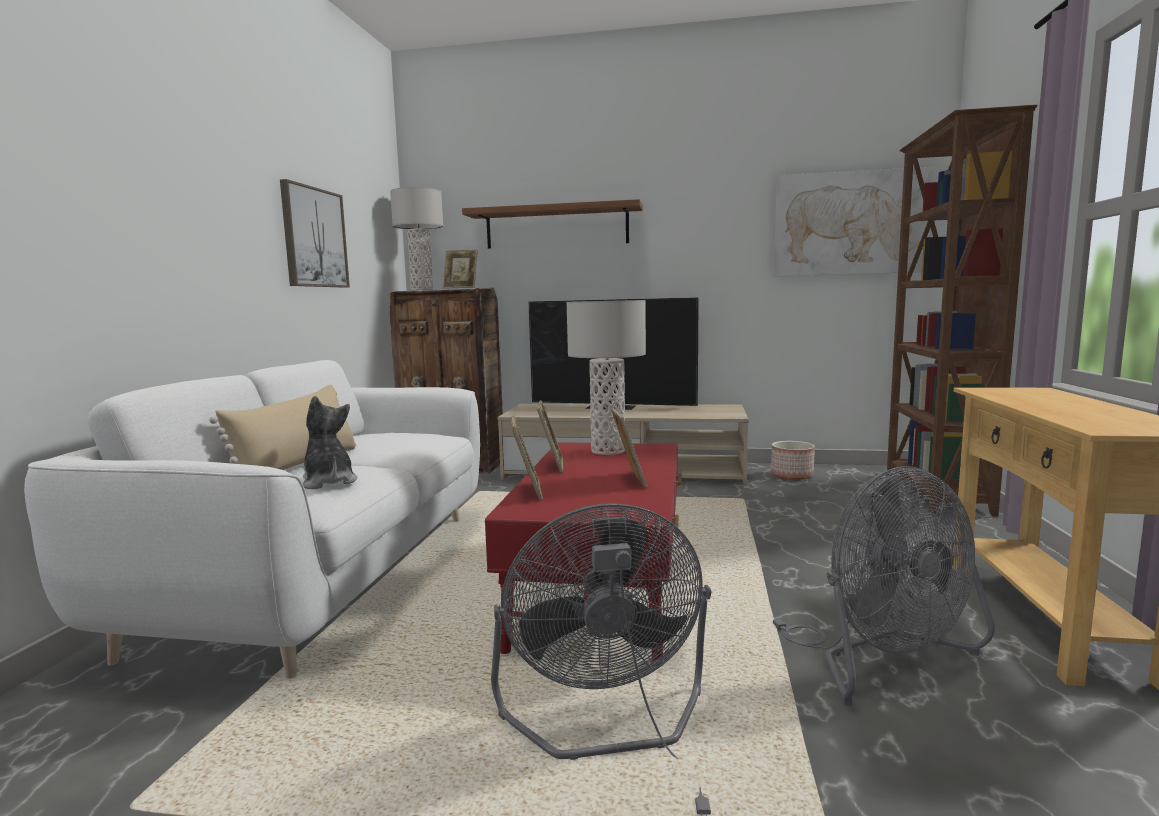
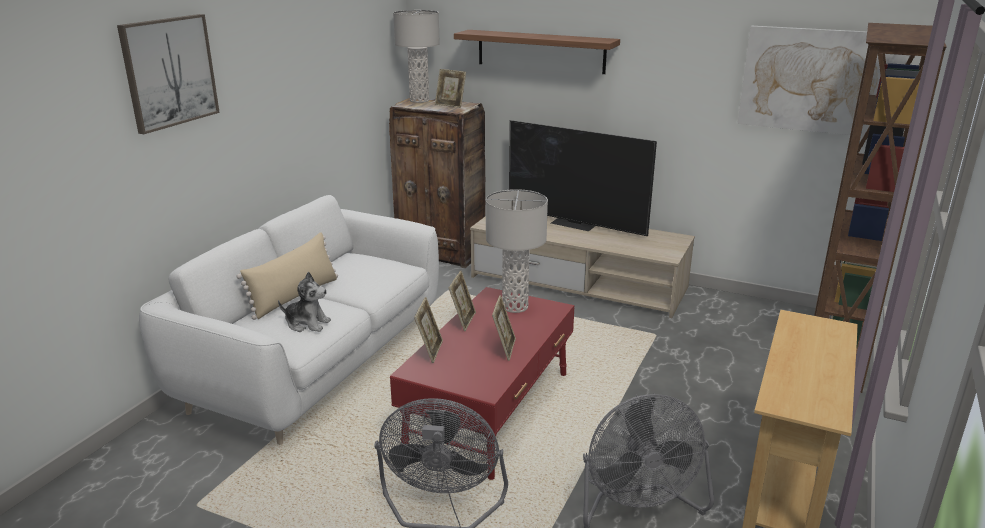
camera: 15 degrees right, 15 degrees up
(314, 238) = (320, 84): picture -> picture (169, 72)
(328, 482) = (307, 323): plush toy -> plush toy turned 120 degrees clockwise
(792, 475) = (723, 310): planter -> none

